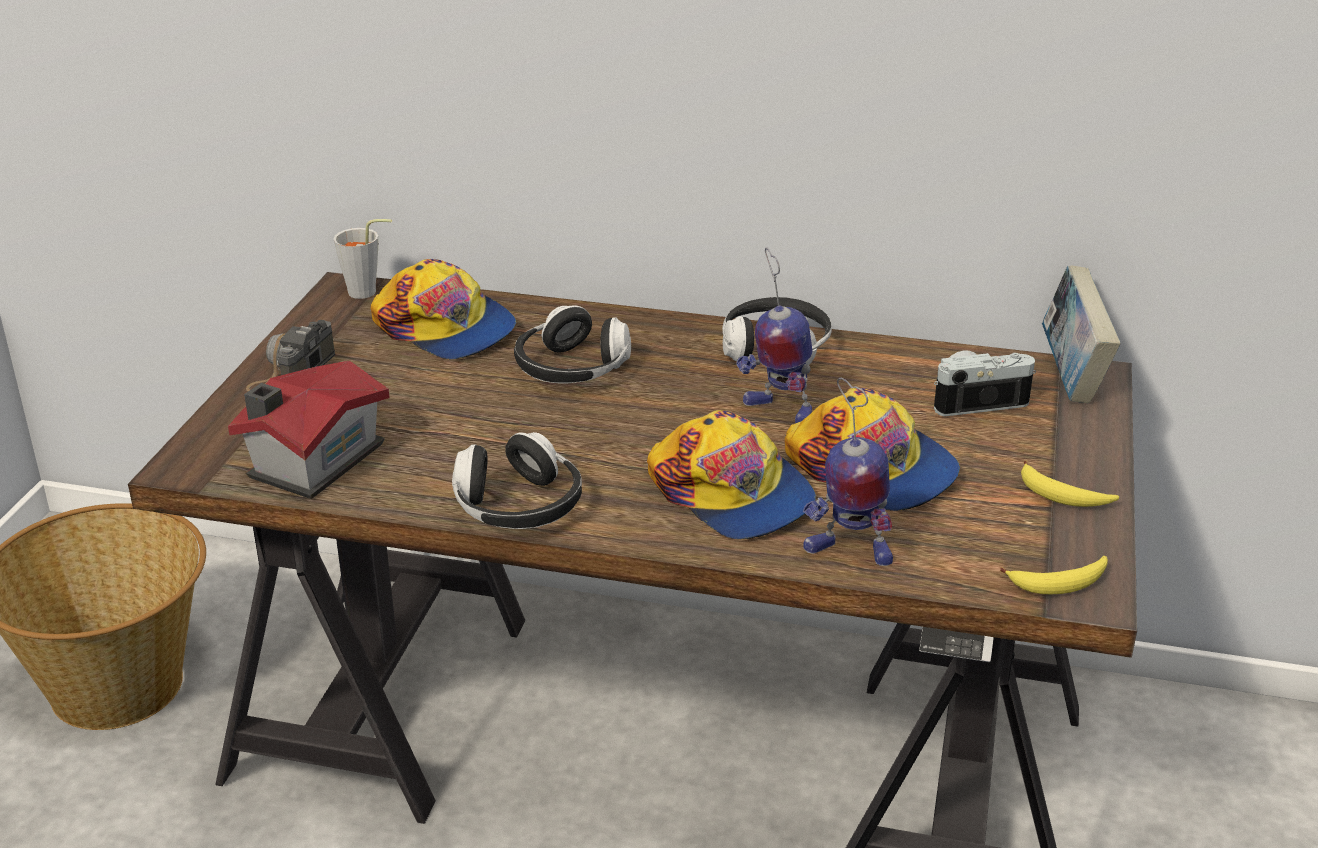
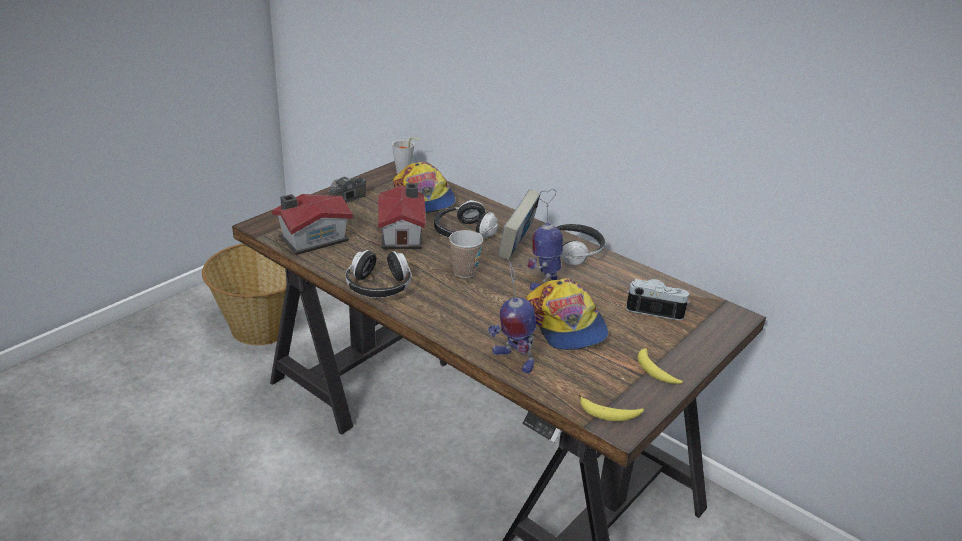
camera: 25 degrees right, 0 degrees up
(470, 402) = (403, 234): none -> toy house
(637, 435) = (464, 272): none -> cup
(731, 493) = (483, 313): cap -> none
(777, 410) = (544, 281): toy robot -> toy robot turned 60 degrees clockwise
(1071, 377) = (722, 313): book -> book (517, 247)

